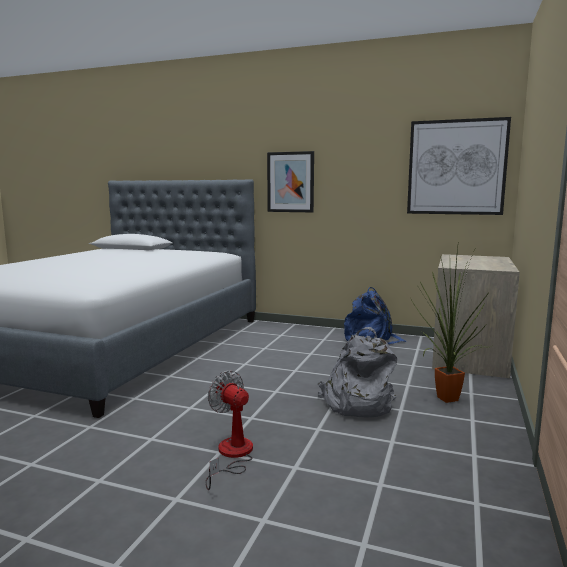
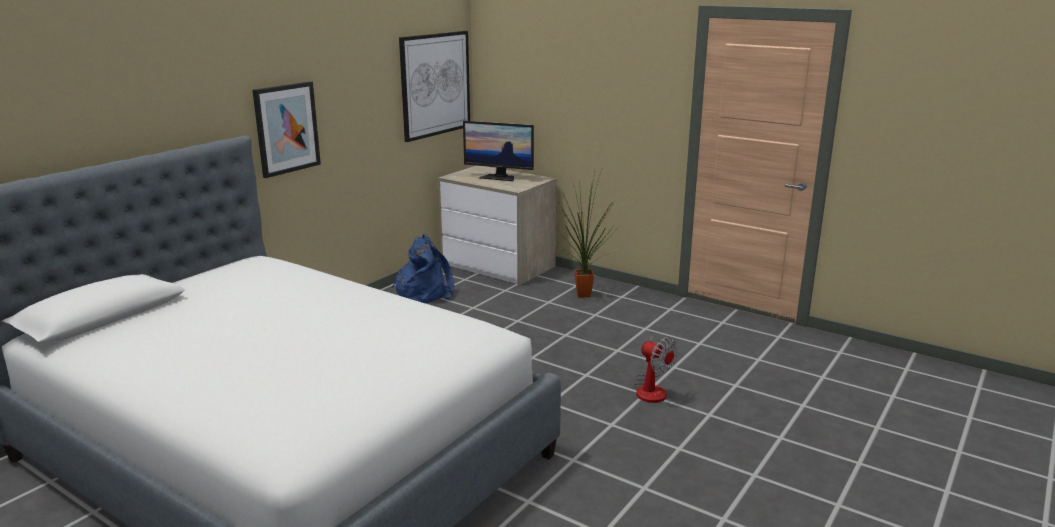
camera: 75 degrees left, 10 degrees up
(232, 455) = (651, 389): fan -> fan turned 105 degrees counterclockwise
(356, 404) = (577, 328): grey backpack -> none
(478, 262) = (499, 177): none -> monitor

